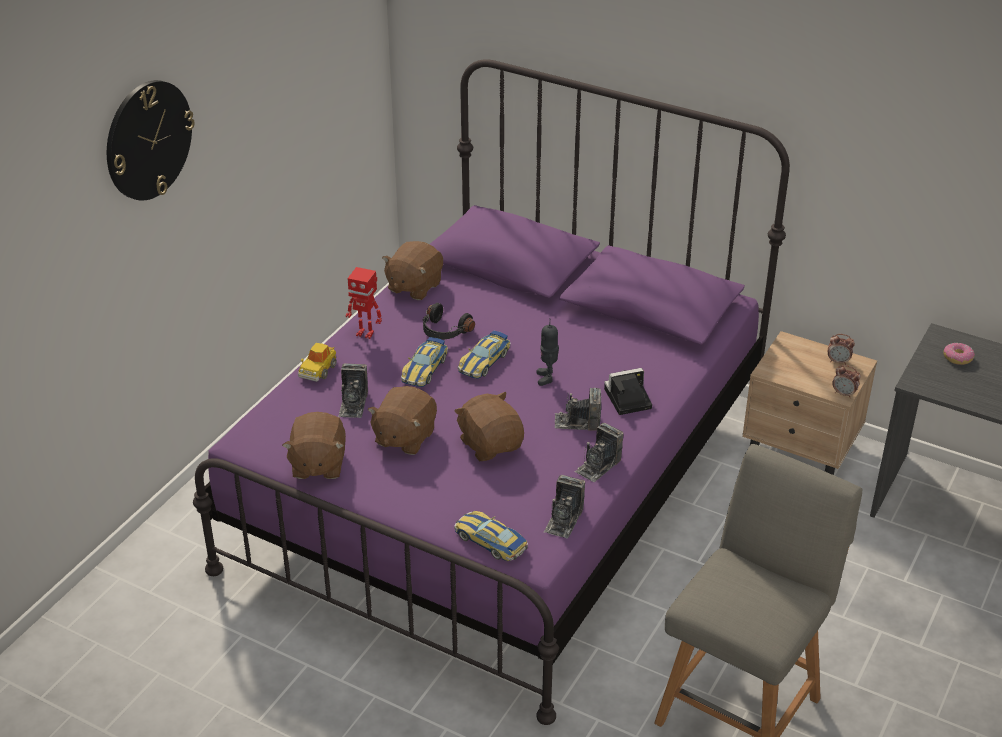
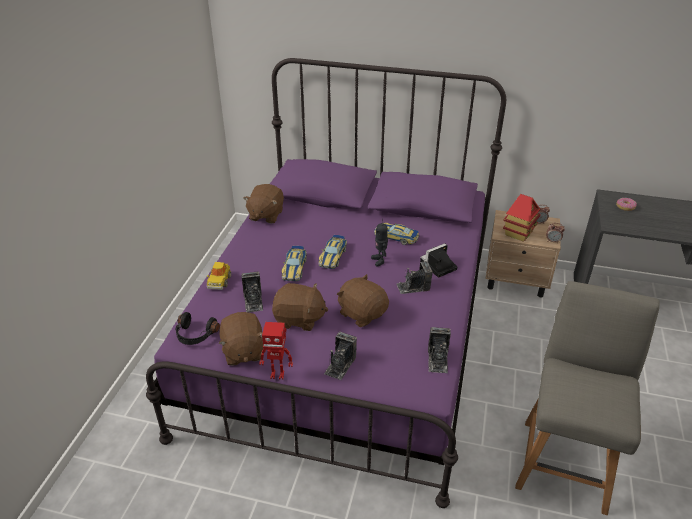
camera: 15 degrees left, 0 degrees up
(148, 140) = (67, 122): wall clock -> none
(365, 333) = (244, 250): toy robot -> toy robot (277, 374)
(404, 437) = (299, 319): brown plush toy -> brown plush toy turned 90 degrees counterclockwise
(444, 332) = (298, 241): black headphones -> black headphones (195, 335)
(490, 541) = (394, 386): toy car -> toy car (396, 237)
(598, 466) = (442, 315): camera -> camera (340, 365)
(797, 372) = (518, 233): none -> toy house

